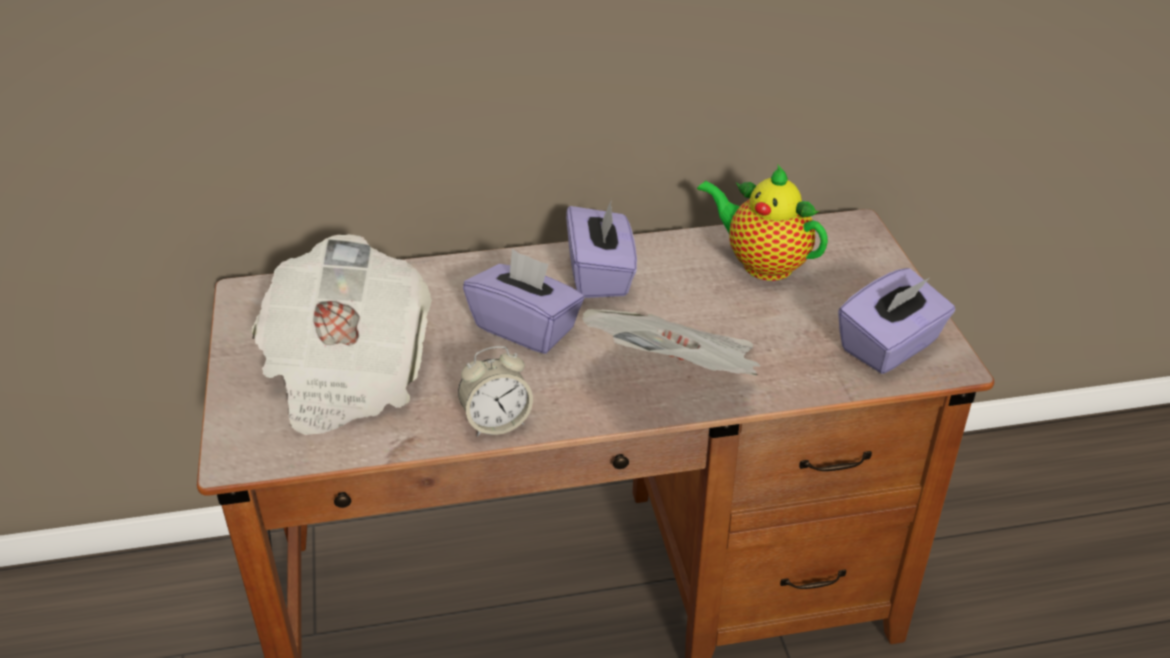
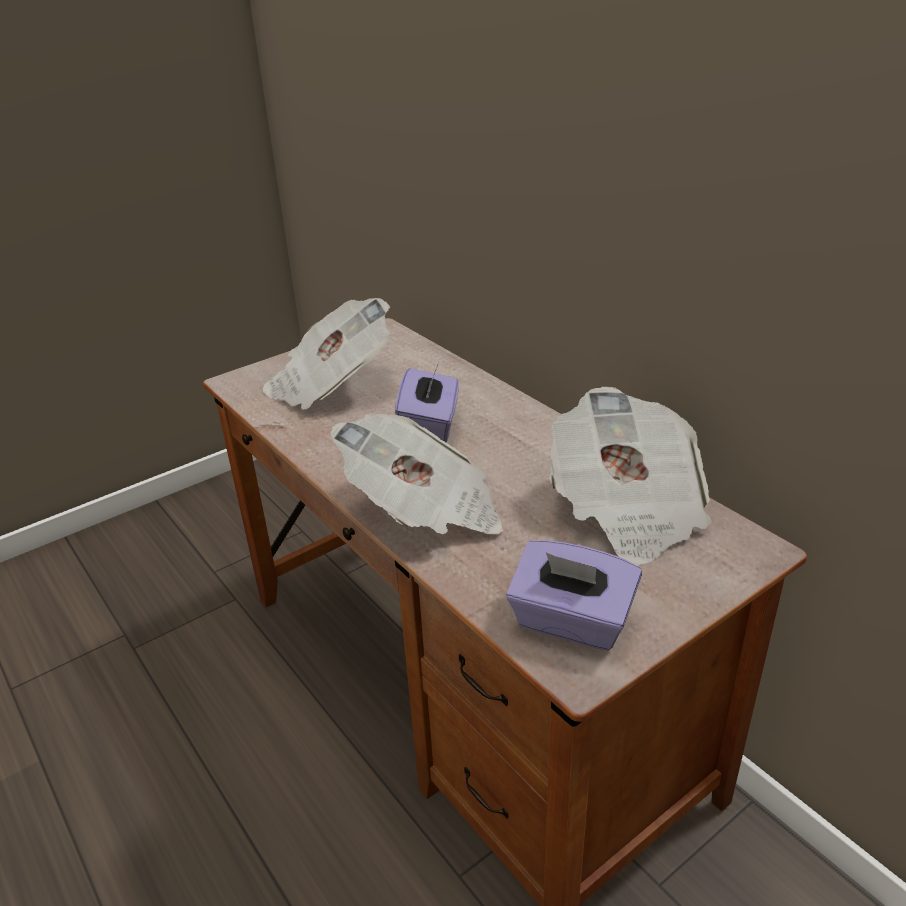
camera: 65 degrees right, 5 degrees down
(496, 422) = (317, 451): alarm clock -> none
(600, 275) = (525, 437): purple tissue box -> none
(762, 264) = (626, 510): teapot -> newspaper

